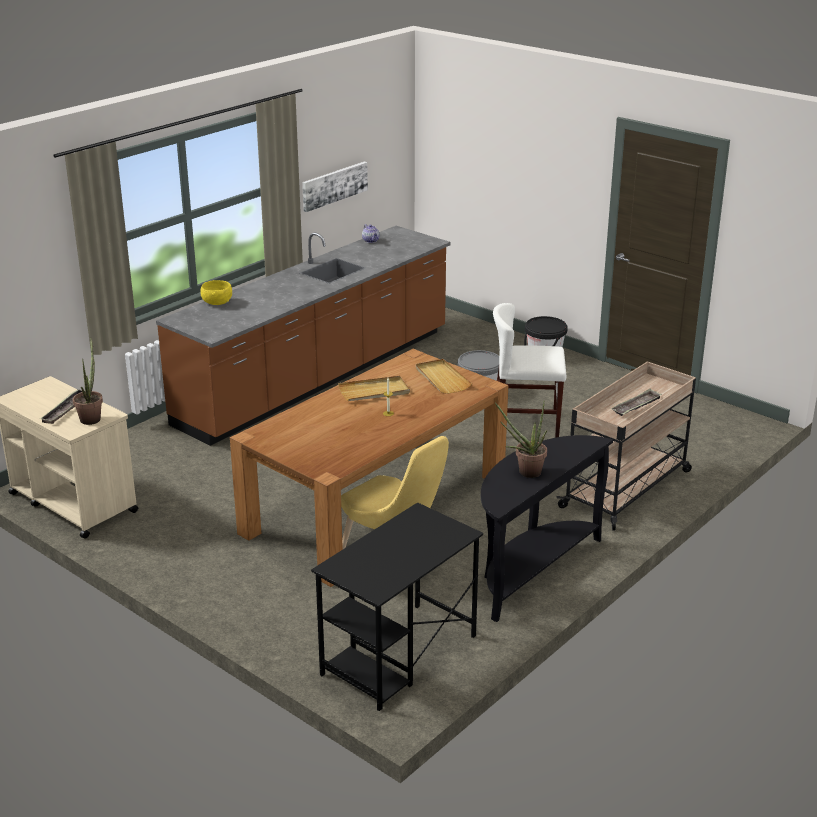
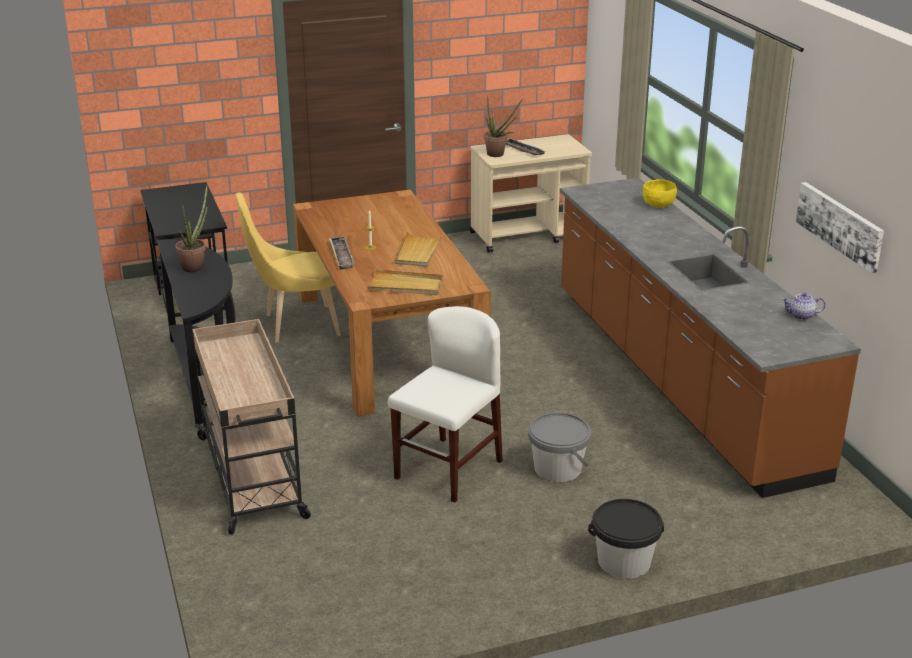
camera: 120 degrees right, 0 degrees up
(636, 406) = (236, 374): tray -> tray (341, 256)

